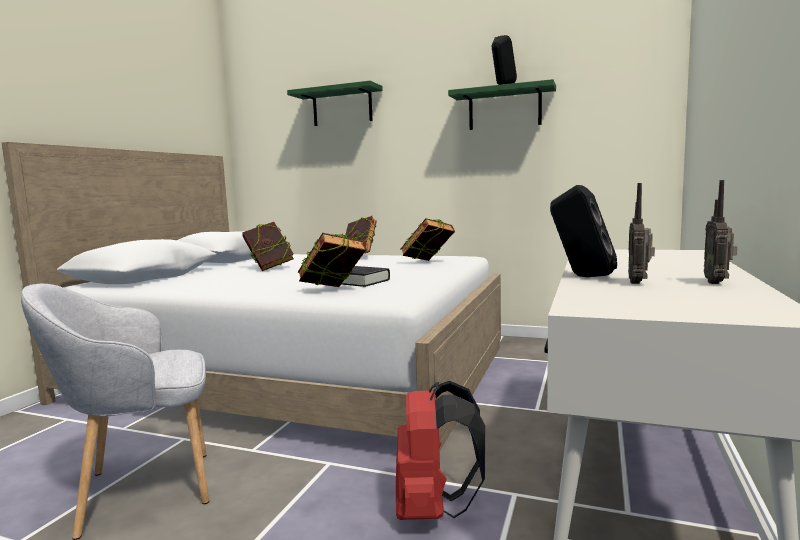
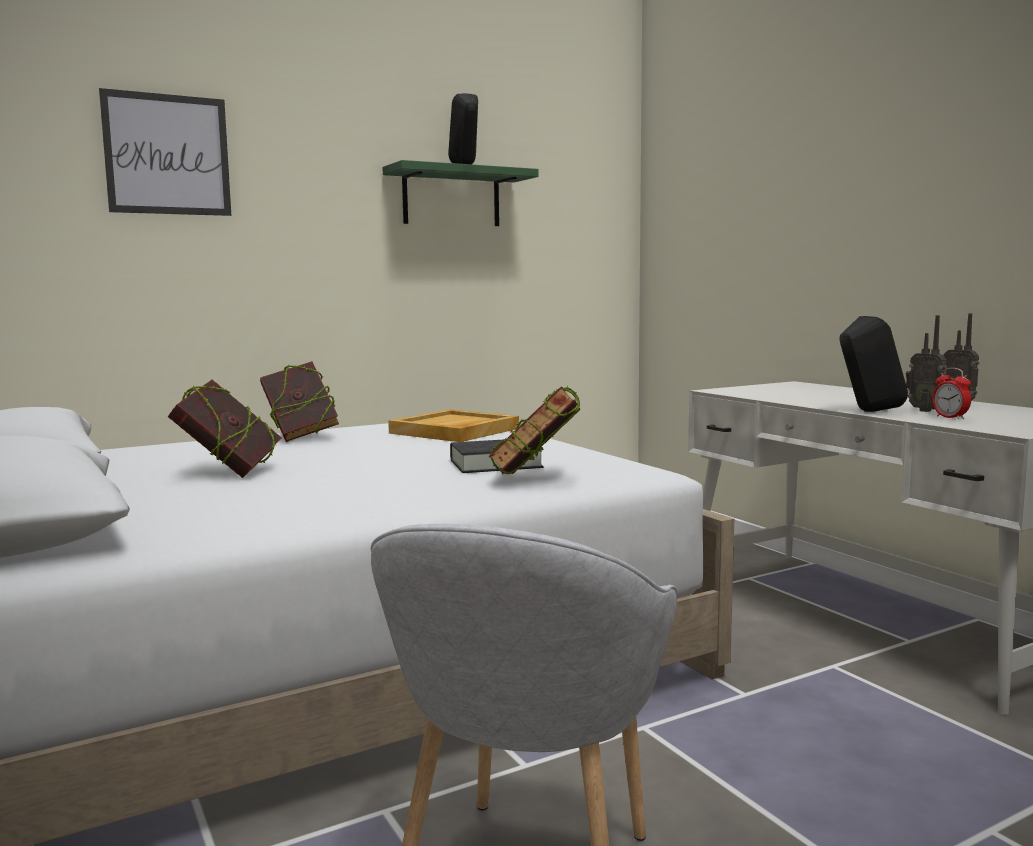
camera: 50 degrees left, 0 degrees up
(342, 107) = (167, 155): green shelf -> picture
(428, 263) = (454, 431): book -> beige tray
(433, 509) = (822, 708): red backpack -> none
(614, 290) = (950, 417): none -> alarm clock

